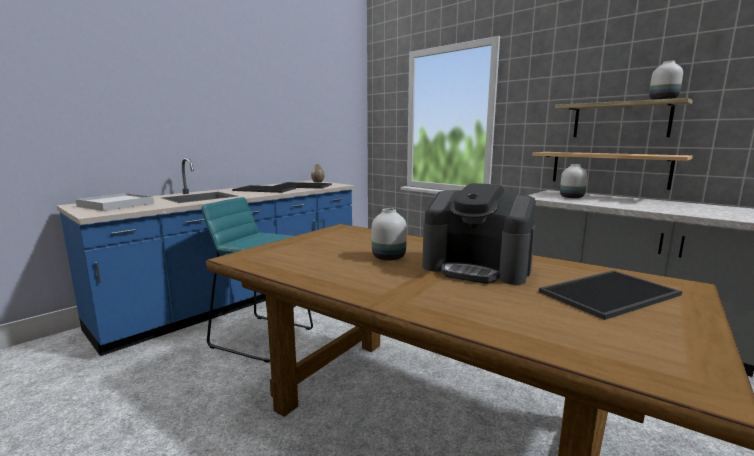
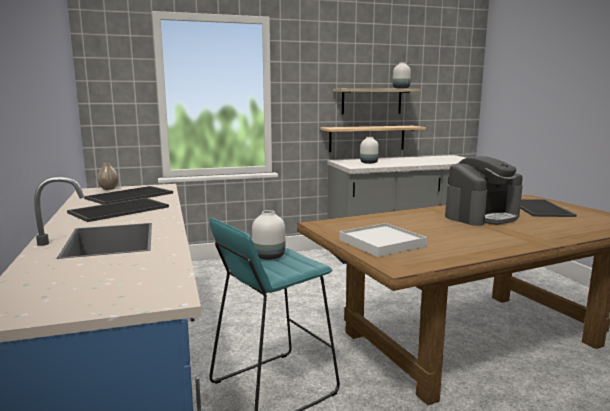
camera: 60 degrees left, 0 degrees up
(116, 205) = (84, 285): white tray -> white tray (382, 243)
(389, 257) = (441, 227): white vase -> white vase (269, 256)

